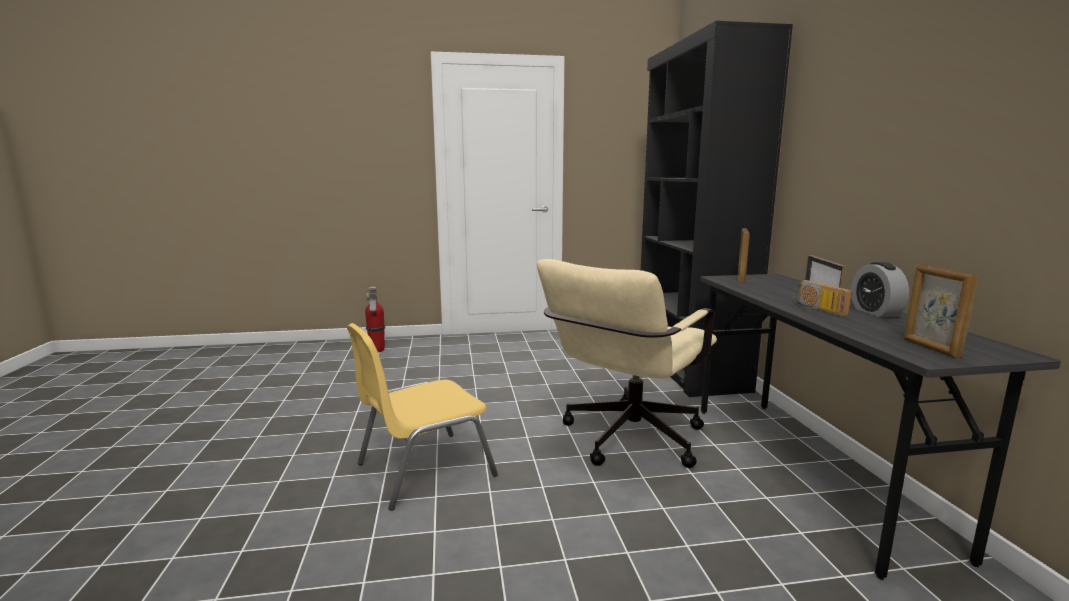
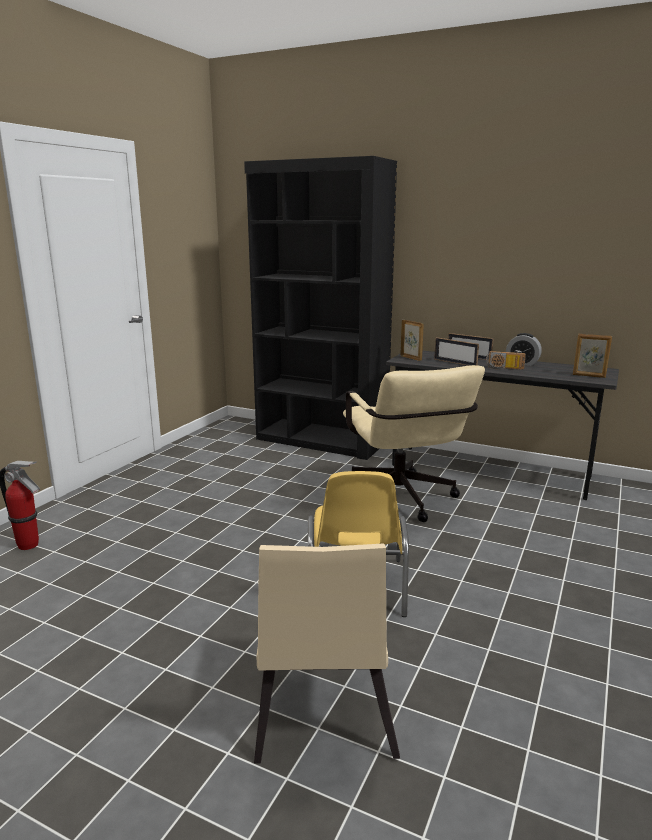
camera: 55 degrees left, 5 degrees up
(223, 512) = (322, 711): none -> beige chair
(773, 292) = (455, 363): none -> picture frame

